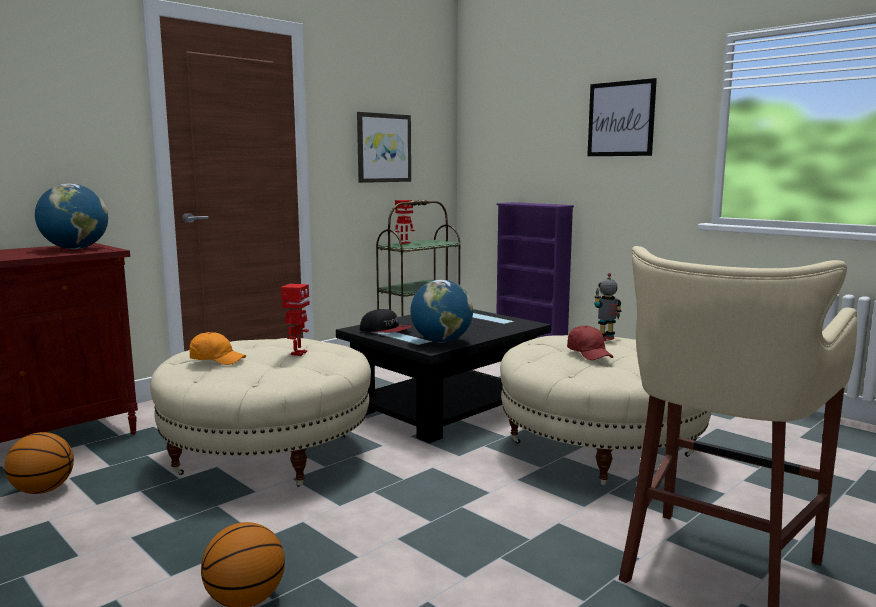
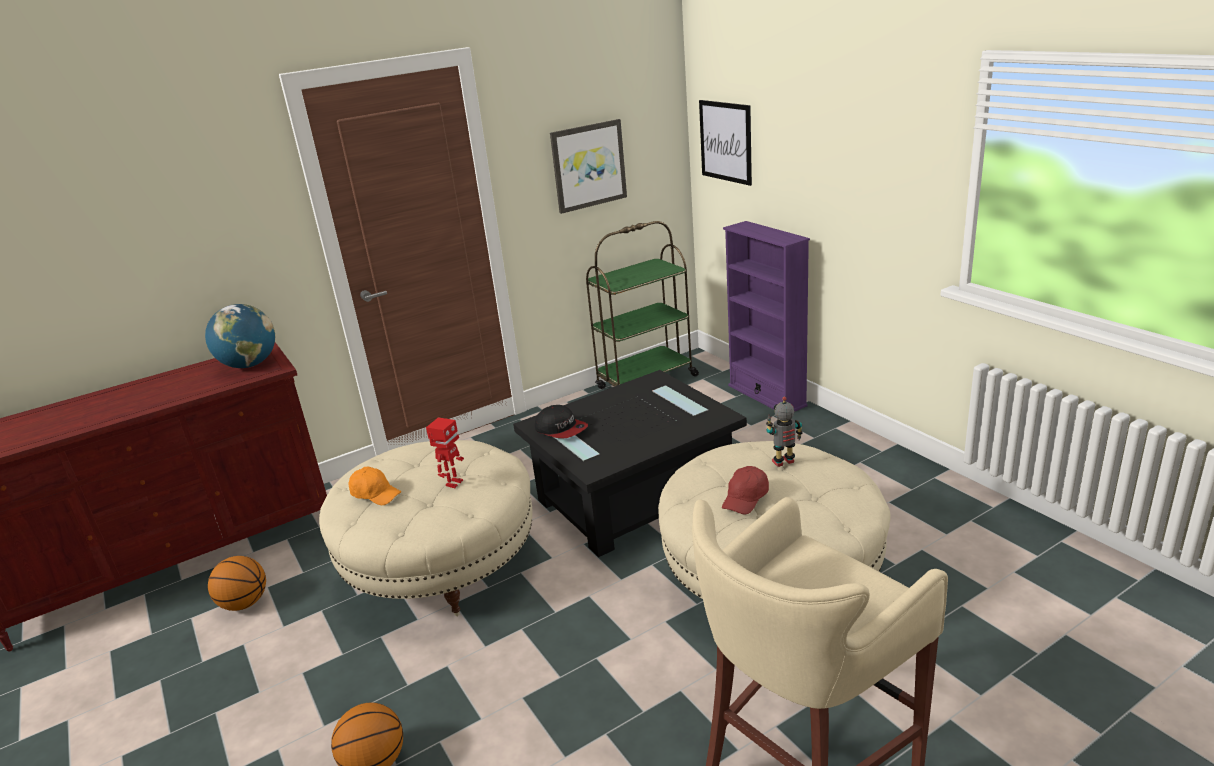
camera: 15 degrees right, 15 degrees up
(404, 243) = (620, 272): toy robot -> none
(441, 341) = (609, 455): globe -> none
(589, 354) = (746, 498): red cap -> red cap turned 45 degrees clockwise
(621, 119) = (861, 140): picture -> picture (725, 141)

